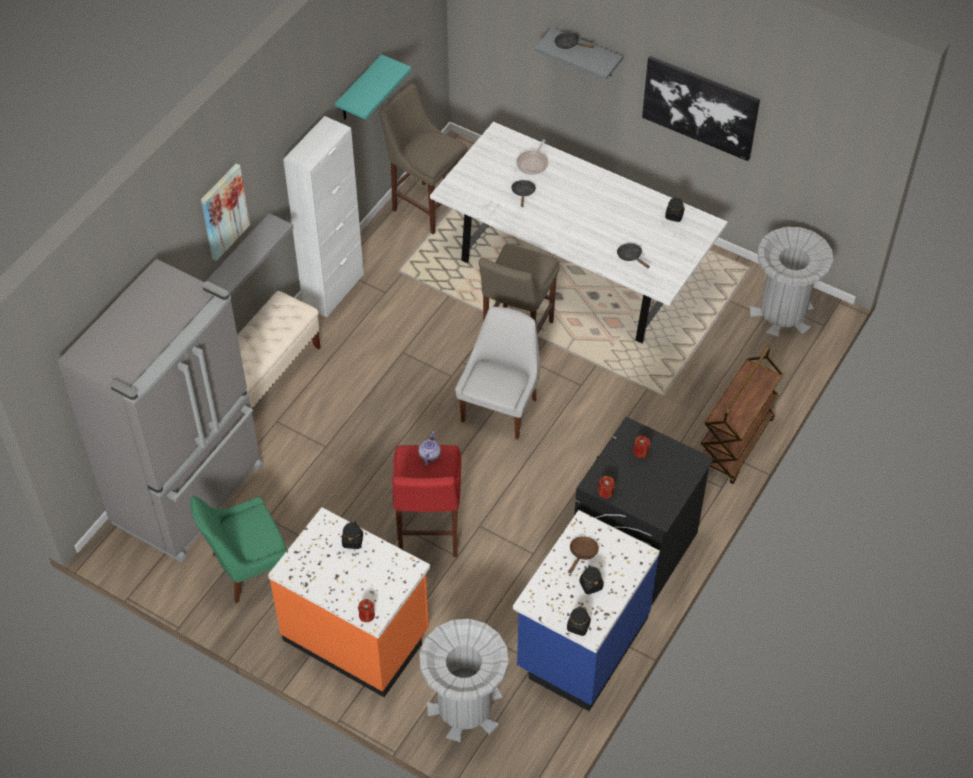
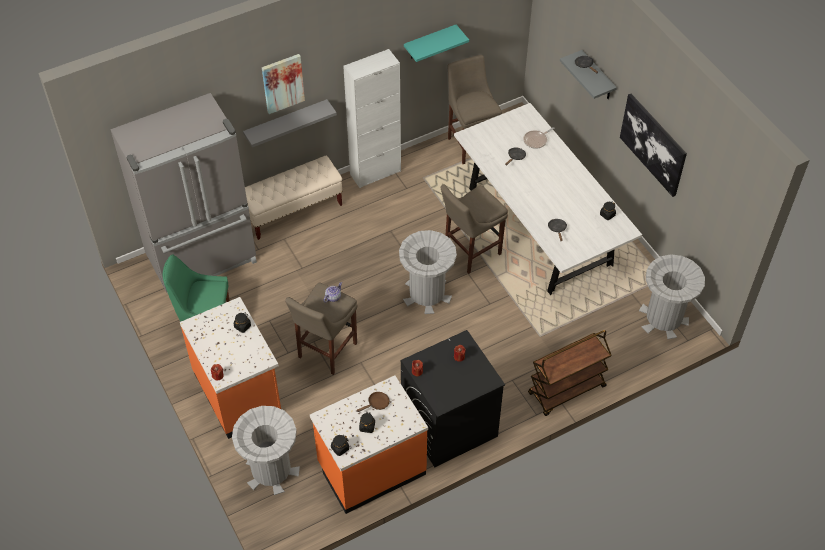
camera: 30 degrees right, 0 degrees up
(428, 534) = (325, 352): red stool -> beige stool
(500, 408) = (427, 294): white chair -> grey trash can
(581, 643) = (371, 468): blue counter -> orange counter

